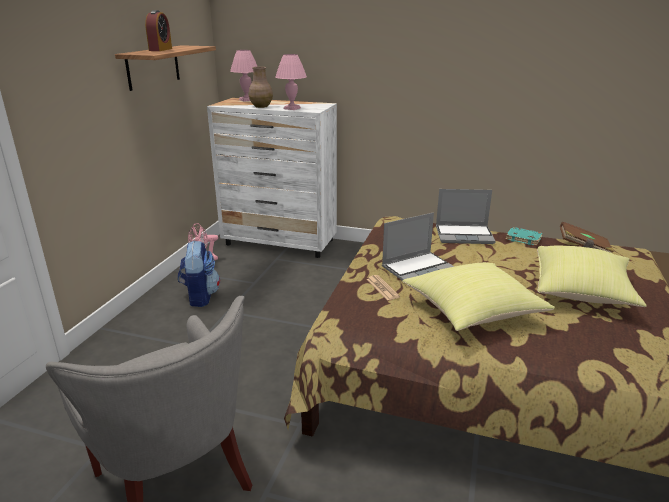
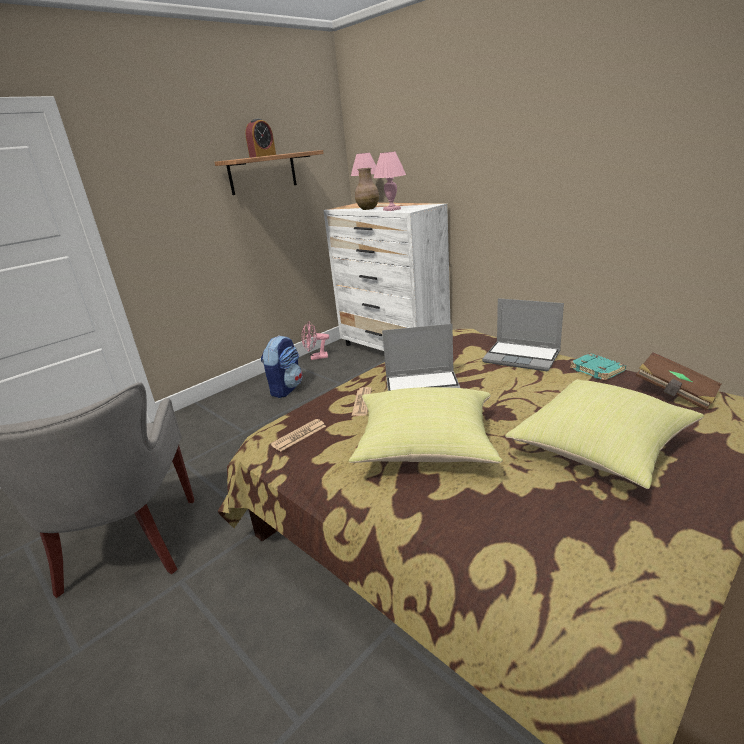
camera: 30 degrees right, 0 degrees up
(361, 324) = (299, 435): none -> newspaper

